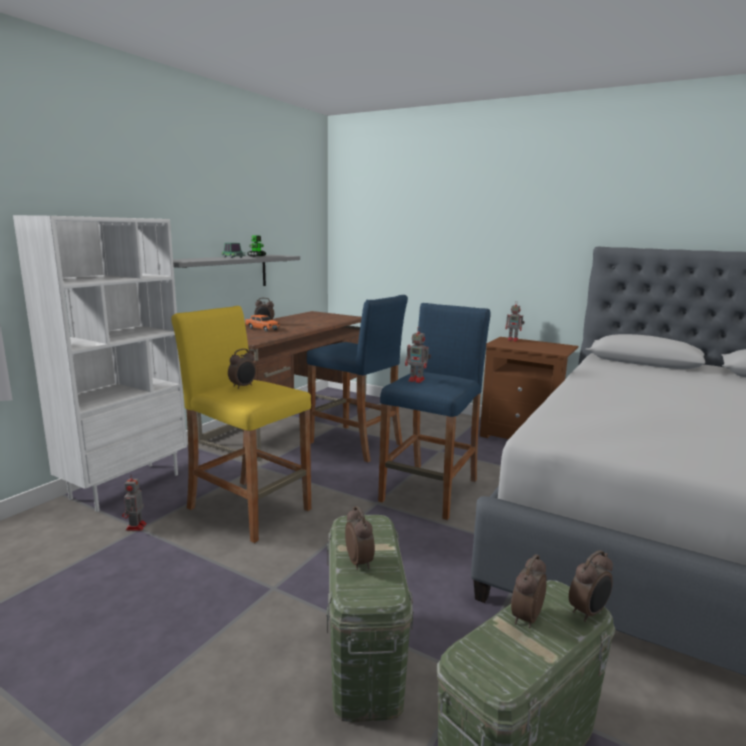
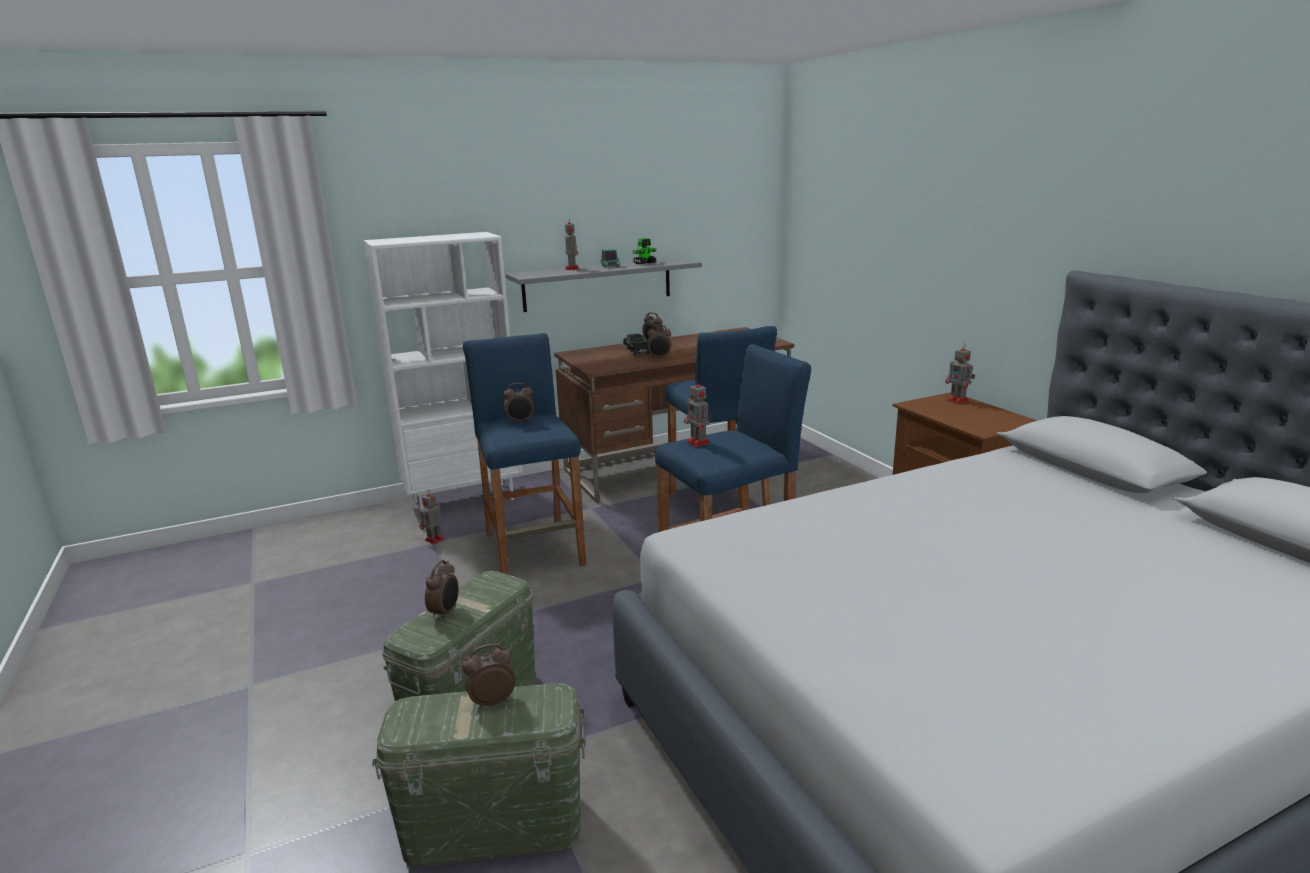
camera: 35 degrees right, 5 degrees up
(204, 258) = (572, 268): none -> toy robot
(249, 509) = (534, 549): yellow stool -> blue stool
(262, 329) = (636, 351): orange toy car -> black toy car
(588, 612) = (548, 720): alarm clock -> alarm clock (659, 358)

